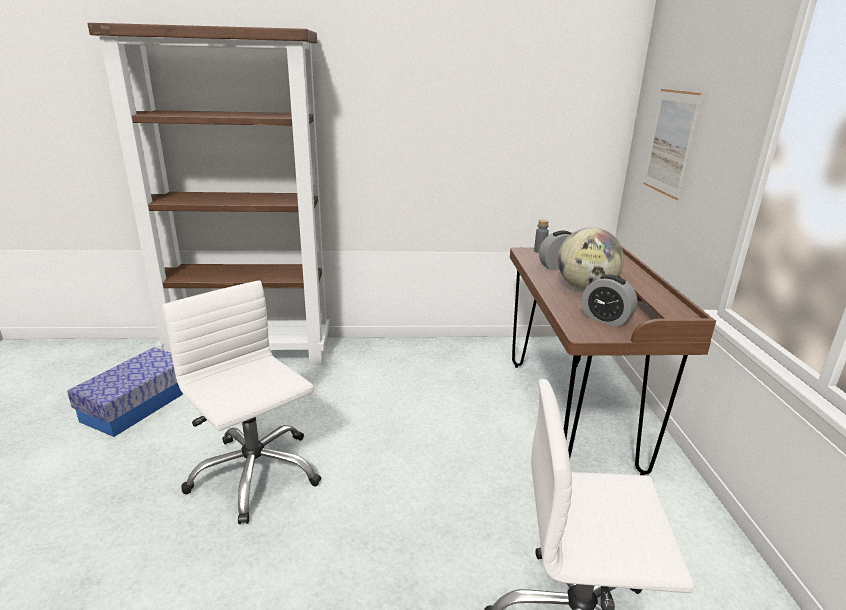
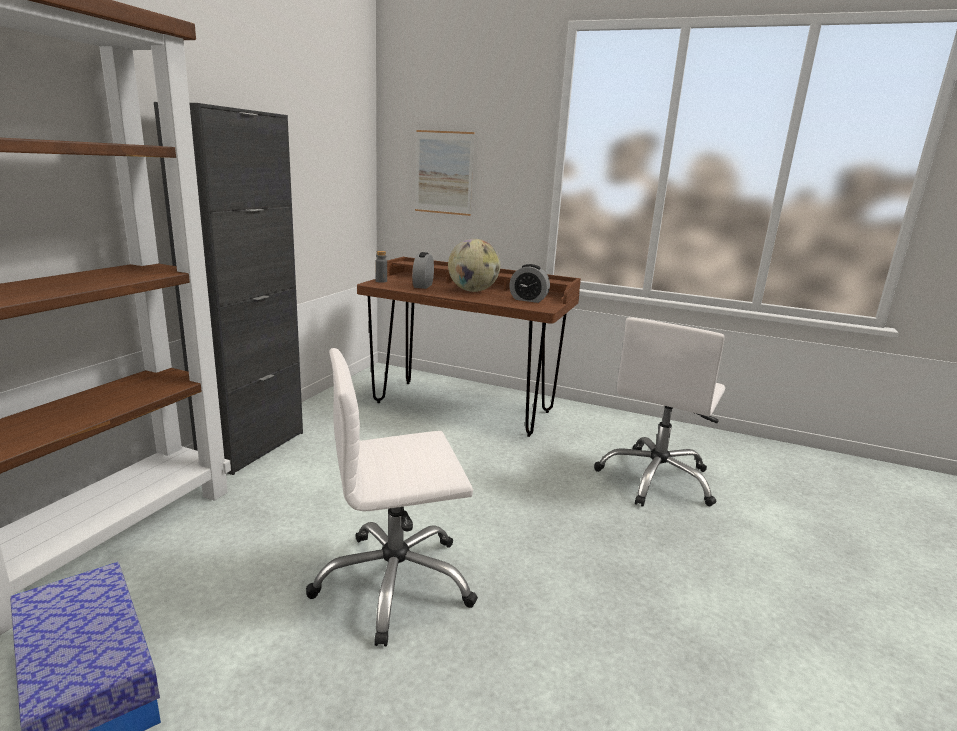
camera: 65 degrees left, 5 degrees down
(384, 348) = (252, 447): none -> black cabinet
(605, 319) = (528, 300): alarm clock -> alarm clock turned 45 degrees clockwise

